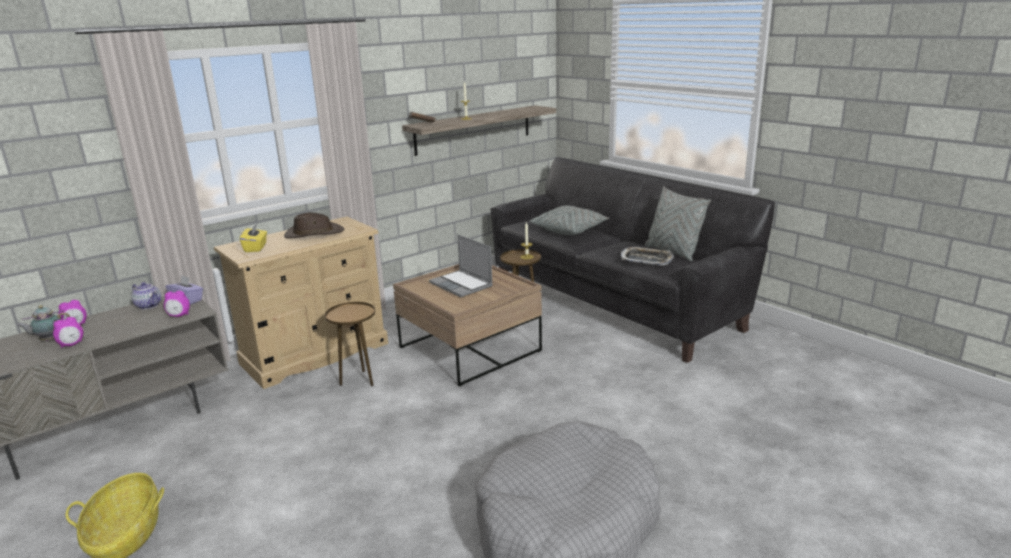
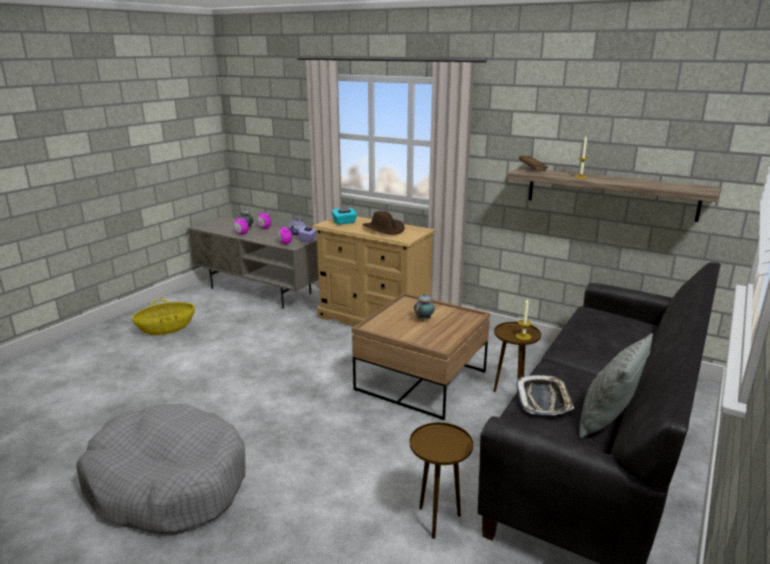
camera: 70 degrees right, 0 degrees up
(256, 248) = (344, 222): yellow tissue box -> turquoise tissue box
(358, 380) = (343, 346): brown side table -> brown side table (437, 520)
(462, 285) = (424, 319): laptop -> teapot
(569, 230) = (602, 339): grey pillow -> none

